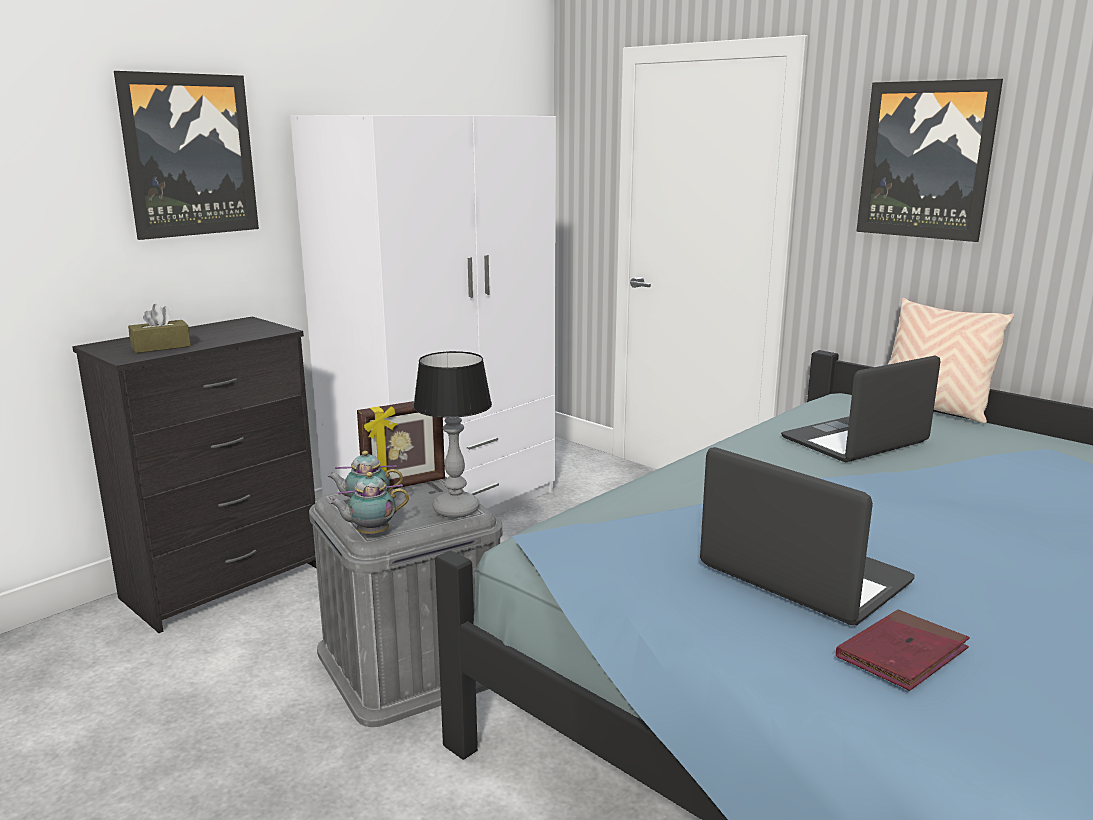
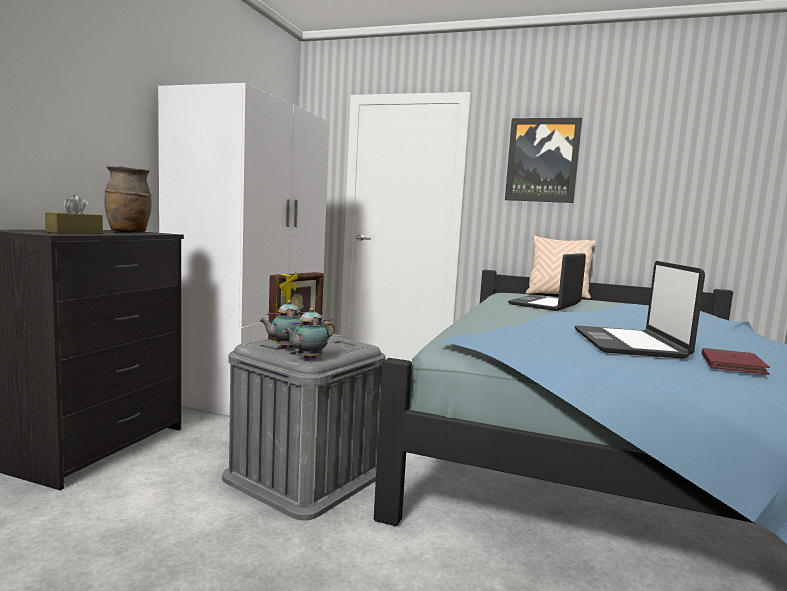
camera: 25 degrees left, 10 degrees down
(189, 155) = (86, 94): picture -> none
(235, 333) = (129, 232): none -> brown vase
(456, 510) = (352, 345): table lamp -> none
(803, 576) = (629, 344): laptop -> laptop turned 105 degrees counterclockwise

